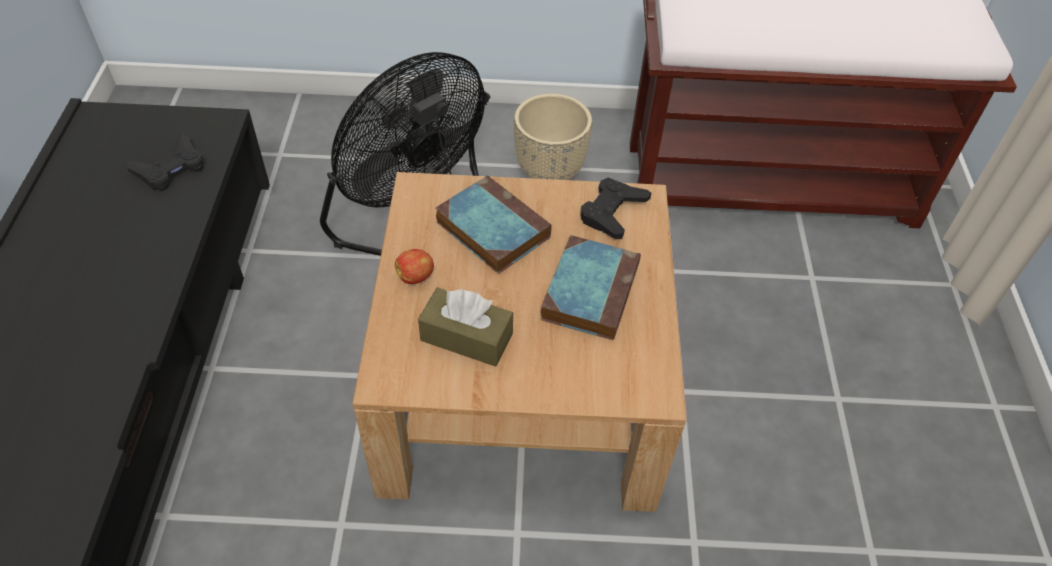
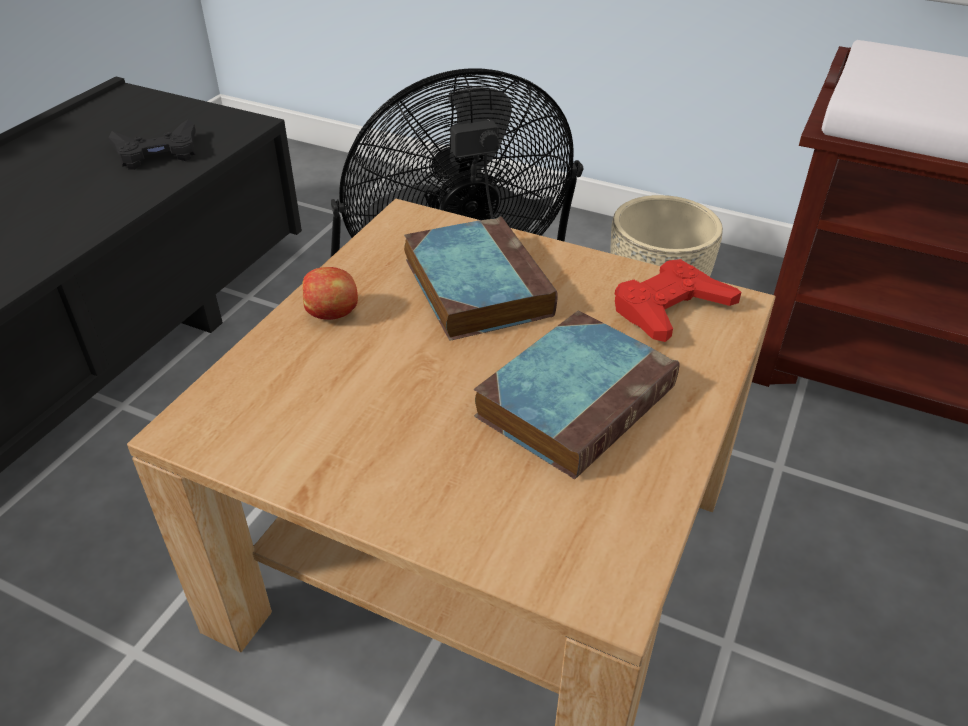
camera: 25 degrees right, 10 degrees down
(466, 337) = (348, 406): brown tissue box -> none
(612, 212) = (670, 309): black game controller -> red game controller

